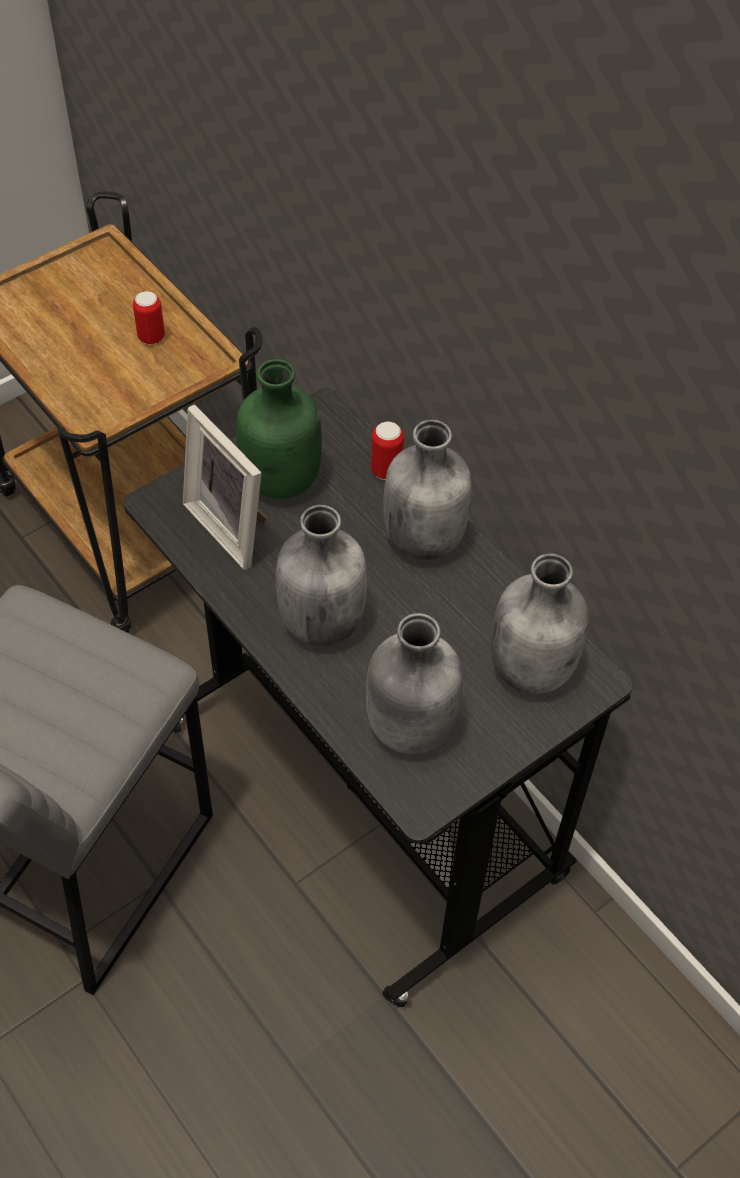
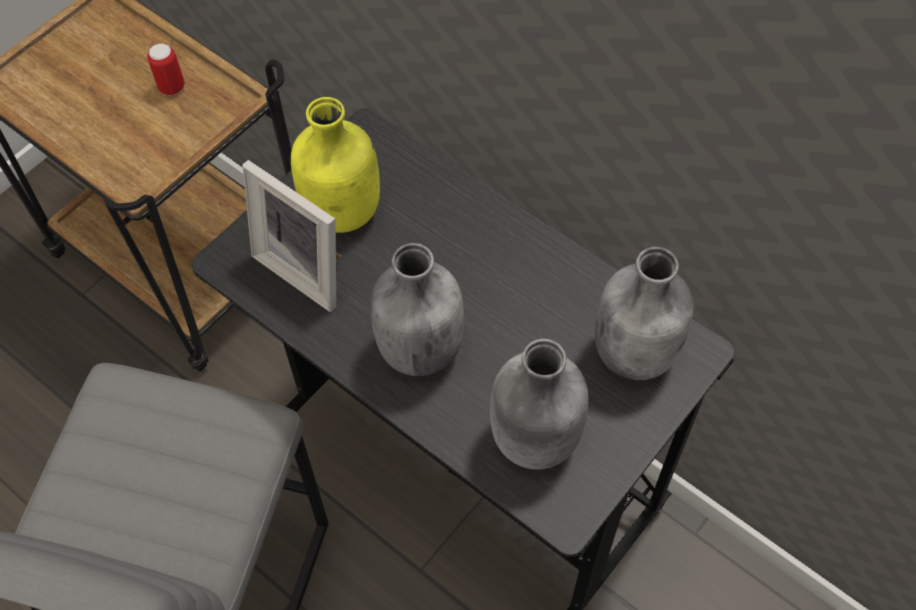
camera: 10 degrees left, 5 degrees up
(283, 480) = (344, 211): green bottle -> yellow bottle
(386, 470) = (442, 181): can -> none
(424, 537) = (496, 241): grey bottle -> none

